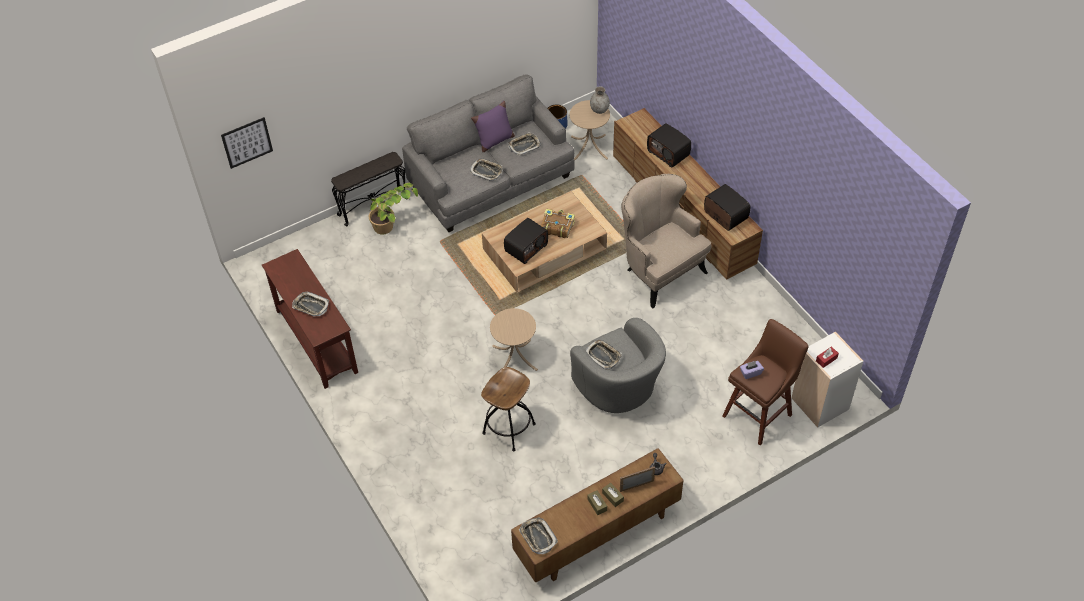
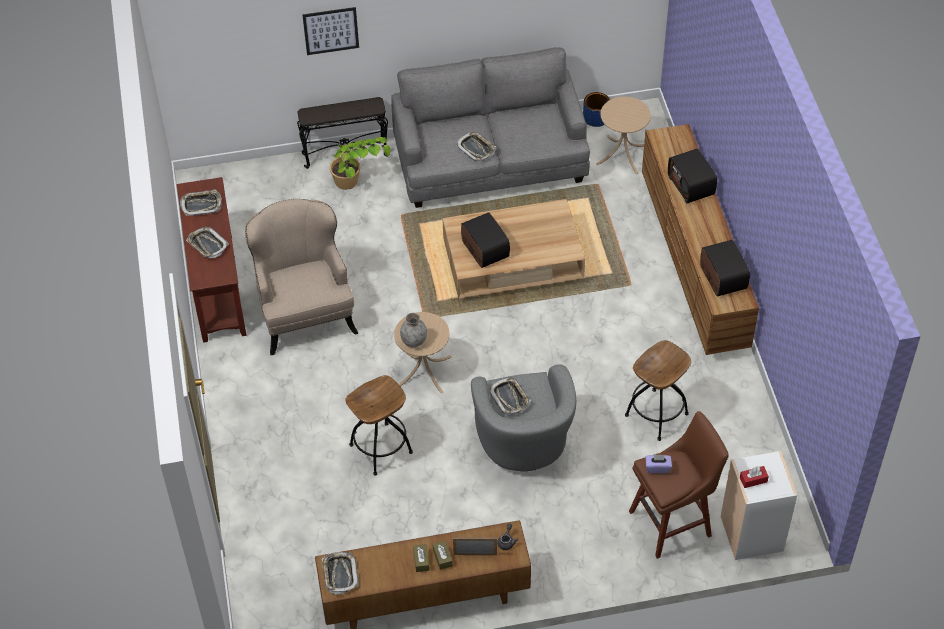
camera: 20 degrees right, 0 degrees up
(247, 142) = (200, 43): picture -> picture (331, 30)
(494, 141) = (501, 116): purple pillow -> none
(524, 145) = (533, 131): tray -> tray (201, 205)
(526, 248) = (484, 249): radio -> radio turned 90 degrees counterclockwise
(557, 227) = (530, 235): book -> none
(599, 110) = (639, 112): grey vase -> grey vase (414, 341)
(659, 271) = (636, 322): beige armchair -> beige armchair (305, 315)
(707, 336) = (656, 414): none -> brown stool

